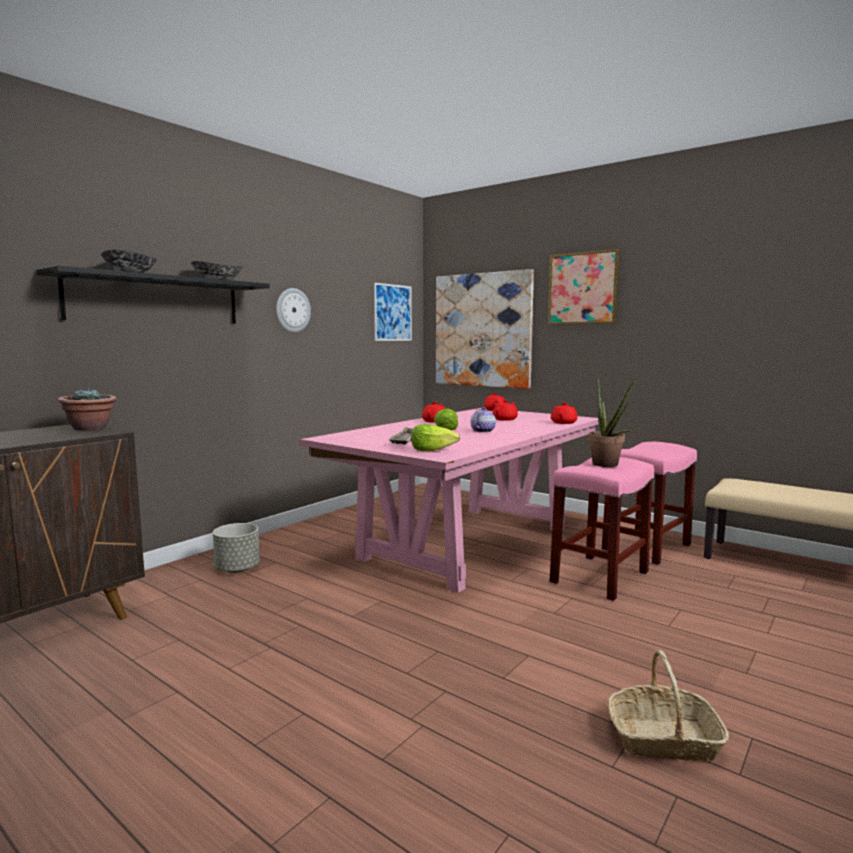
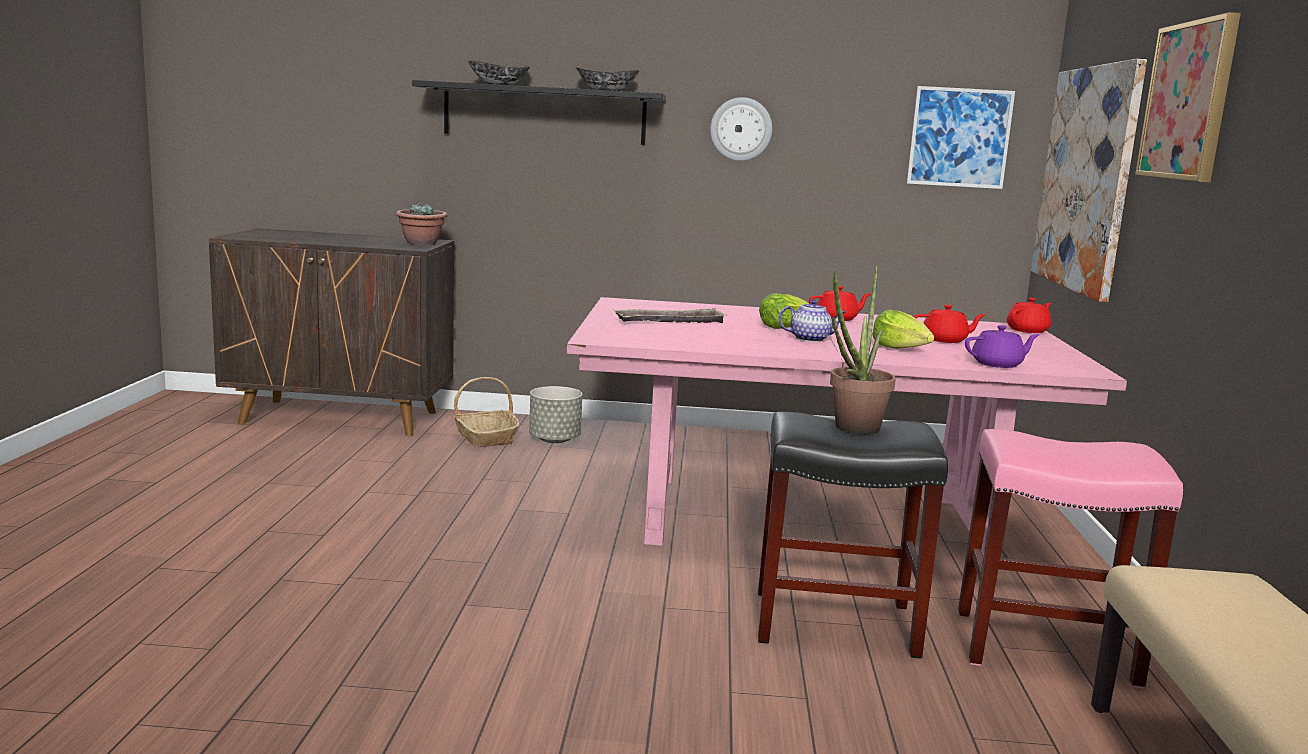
camera: 55 degrees right, 5 degrees up
(432, 450) = (627, 334): lettuce -> lettuce (901, 349)
(564, 423) = (998, 364): red teapot -> purple teapot
(600, 578) = (833, 623): pink stool -> black stool
(663, 739) = (413, 710): basket -> basket (485, 437)

